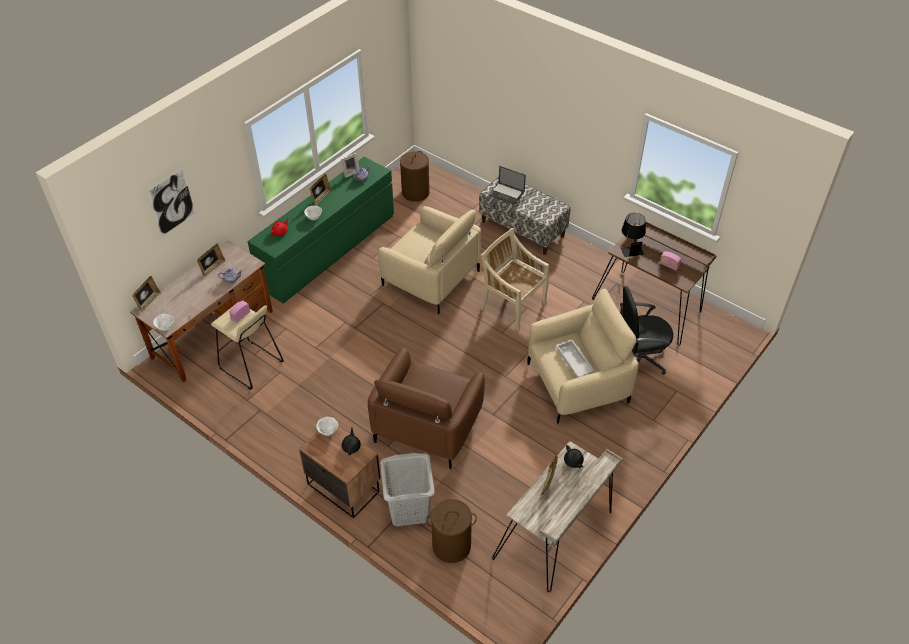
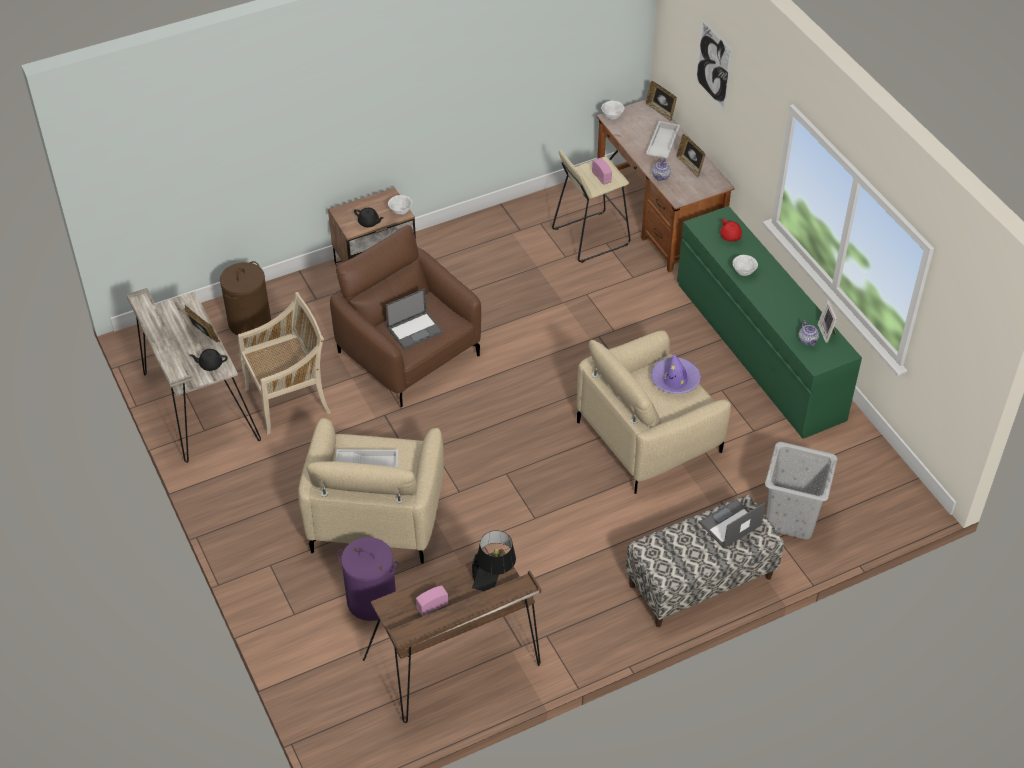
camera: 115 degrees right, 0 degrees up
(191, 289) = (662, 144): none -> white tray
(321, 197) = (784, 289): picture frame -> none
(409, 244) = (675, 380): none -> purple hat
(409, 509) = (314, 305): grey laundry basket -> grey laundry basket (791, 517)
(415, 192) = (848, 482): brown laundry basket -> none
(439, 385) = (415, 330): none -> laptop
(512, 306) = (547, 504): beige chair -> beige chair (289, 400)
(639, 358) = (372, 600): black office chair -> purple laundry basket

